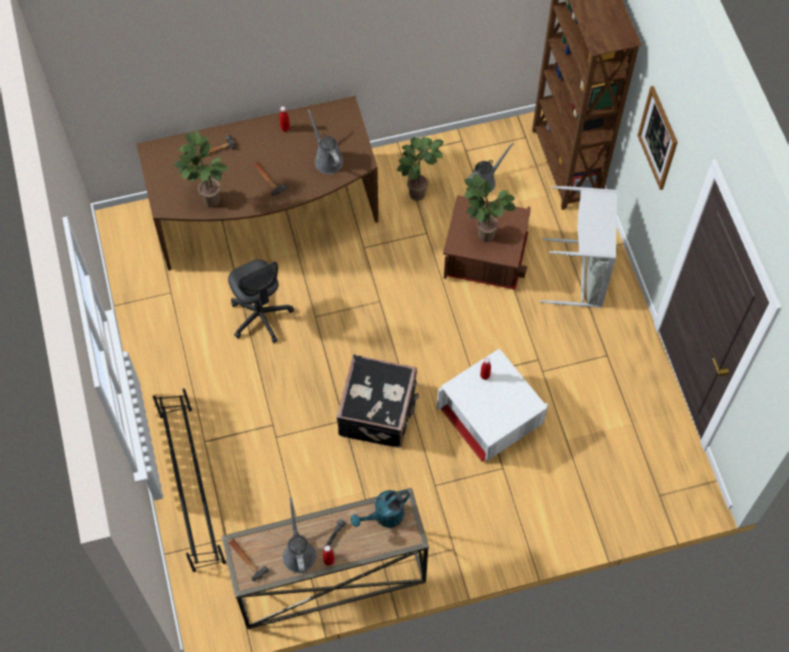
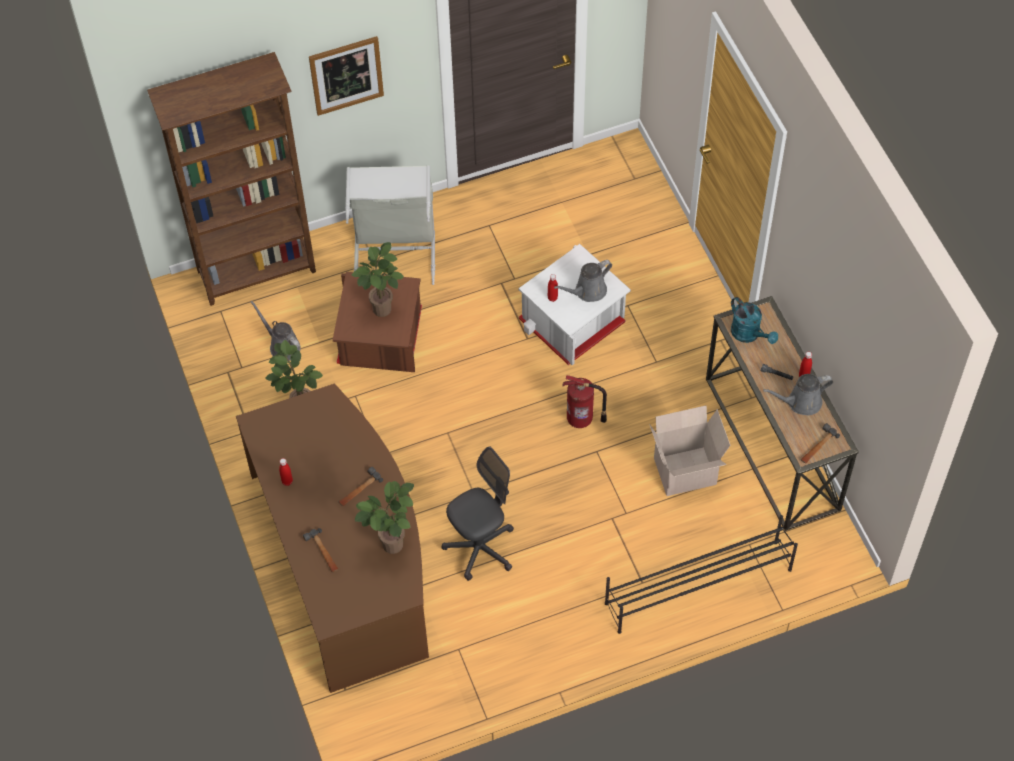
camera: 95 degrees left, 5 degrees down
(309, 493) = (684, 473): none -> cardboard box
(327, 159) = (327, 433): grey watering can -> grey watering can (588, 291)
(379, 412) = (581, 419): black suitcase -> fire extinguisher

